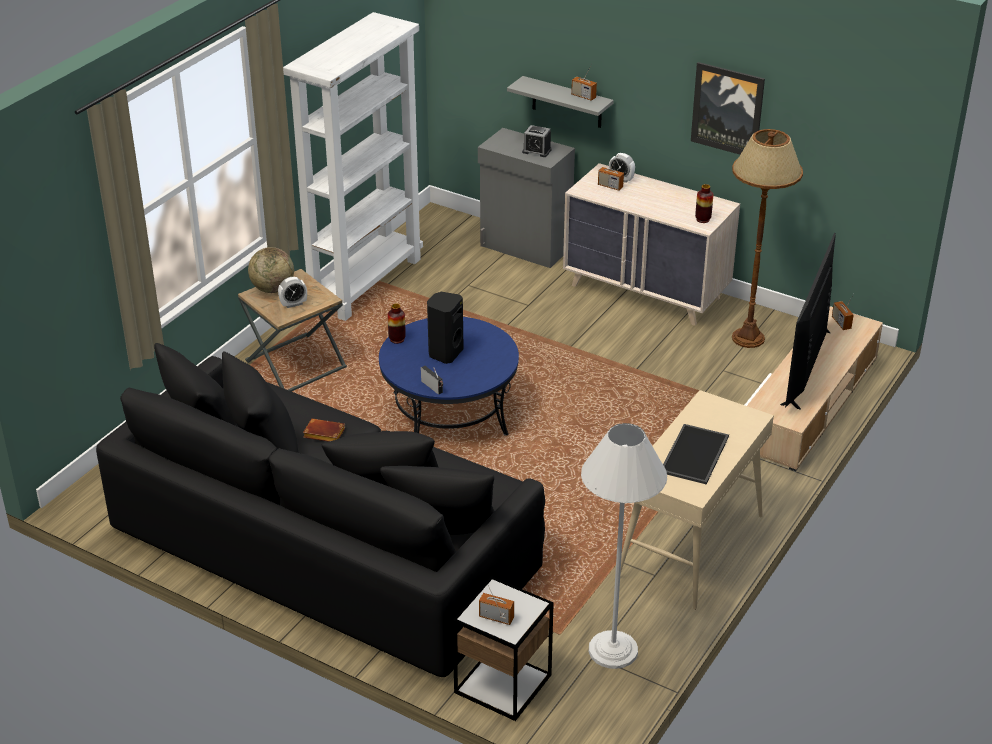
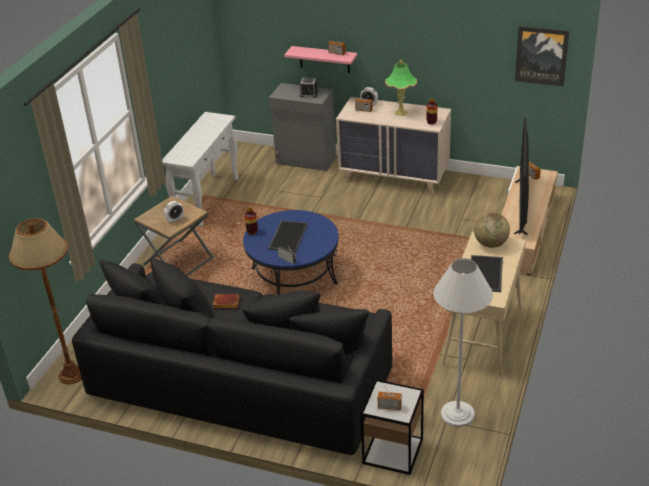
camera: 10 degrees left, 0 degrees up
(272, 289) = (157, 212): globe -> globe (490, 244)
(365, 282) = (207, 199): white bookcase -> white console table
(444, 353) = (287, 236): black speaker -> tray
(567, 102) = (324, 59): grey shelf -> pink shelf
(663, 198) = (401, 112): none -> table lamp
(727, 109) = (437, 47): picture -> picture (541, 55)
(748, 338) = (469, 195): brown floor lamp -> brown floor lamp (71, 374)

